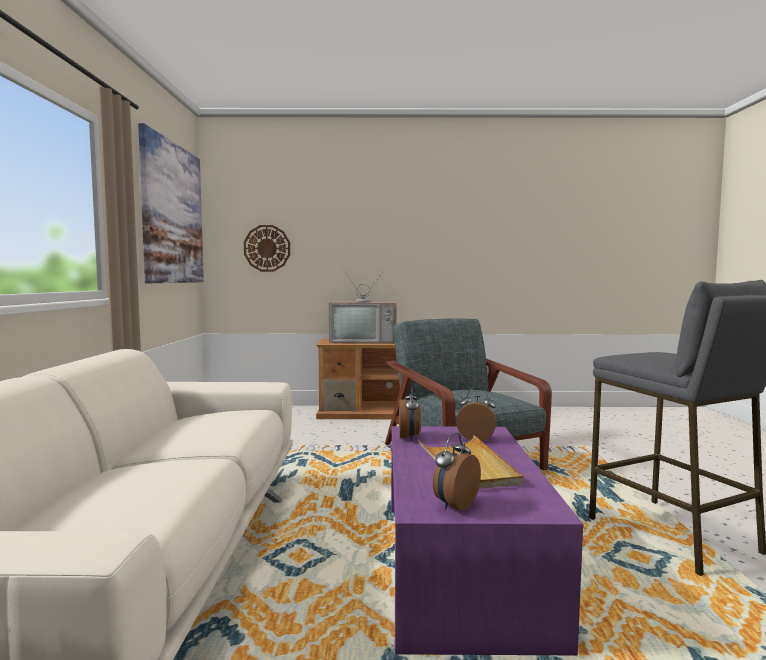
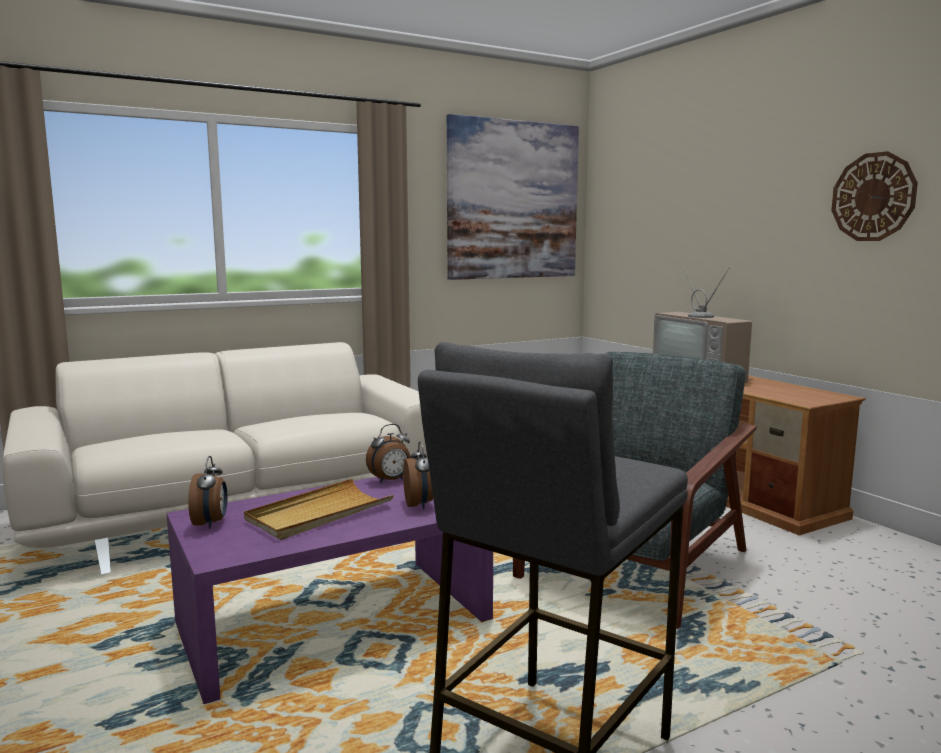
camera: 60 degrees right, 5 degrees up
(267, 248) = (639, 233): wall clock -> wall clock (873, 197)
(454, 505) = (211, 523): alarm clock -> alarm clock turned 75 degrees clockwise

